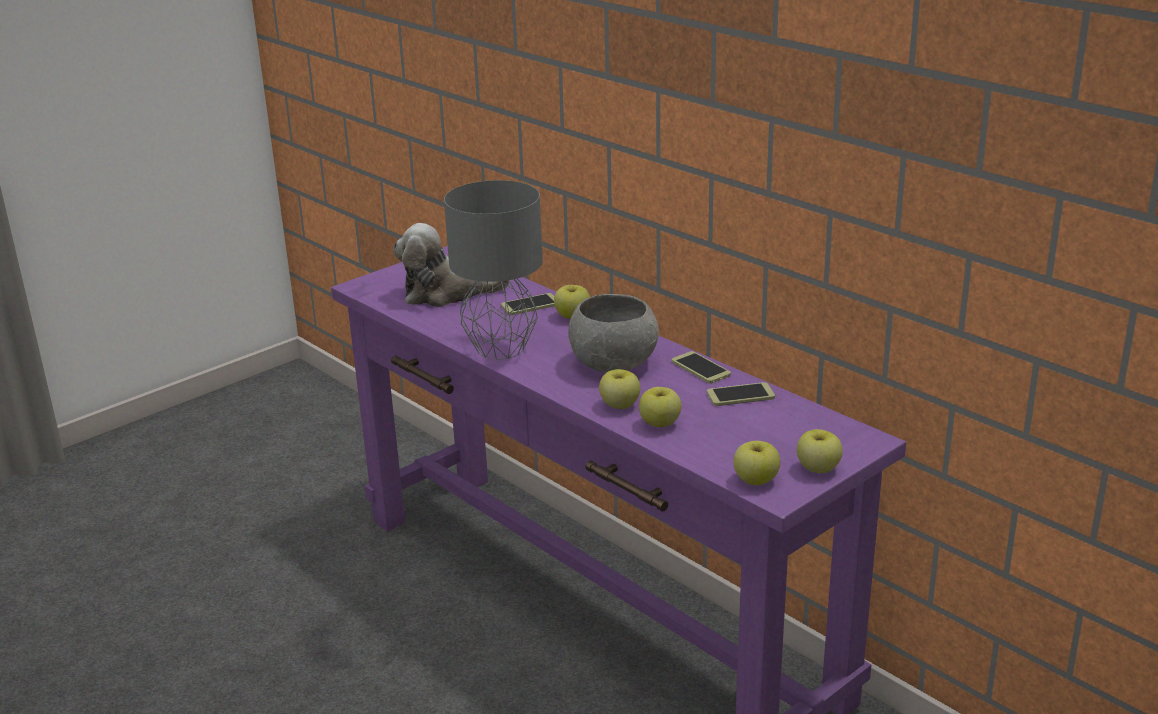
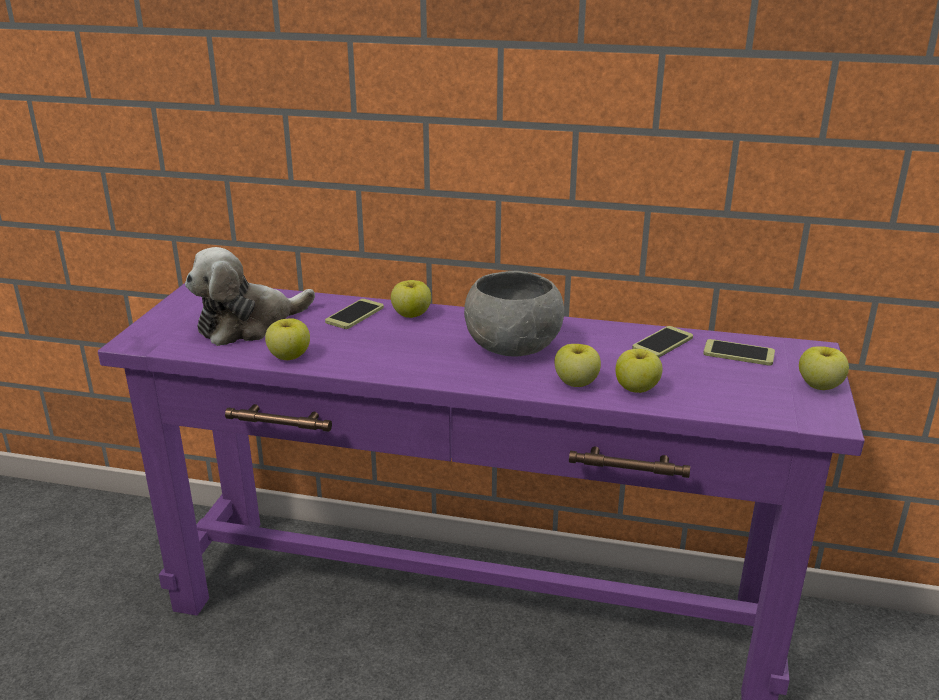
camera: 35 degrees left, 0 degrees up
(499, 349) = (381, 364): grey table lamp -> none
(700, 368) = (594, 329): phone -> phone (738, 353)
(755, 480) = (792, 413): apple -> apple (289, 356)

